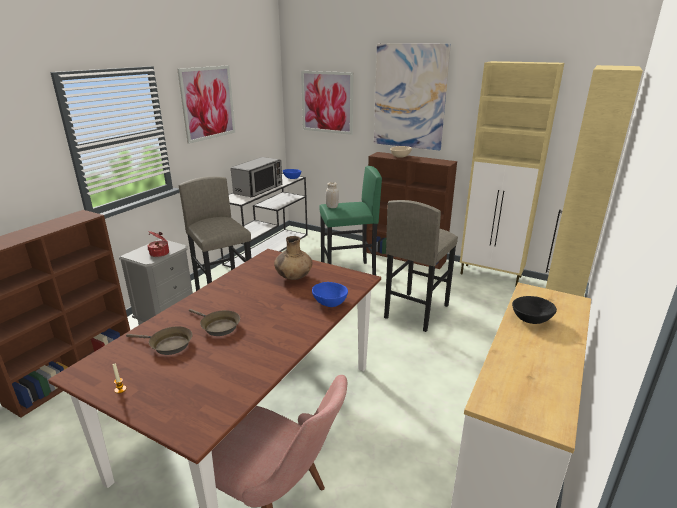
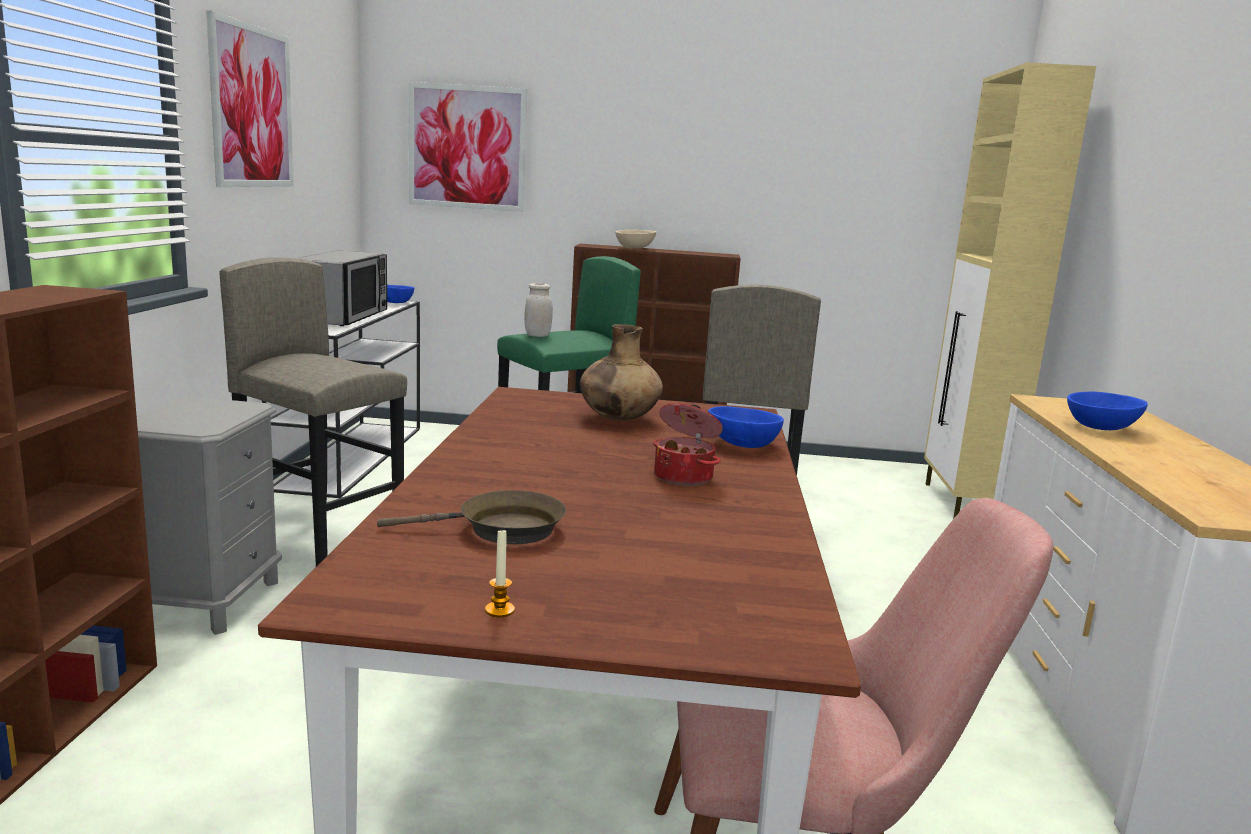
camera: 25 degrees left, 10 degrees down
(160, 253) = (219, 418): cooking pot -> cooking pot (684, 477)
(218, 326) = (573, 493): brown frying pan -> none
(409, 97) = (644, 138): picture -> none
(491, 275) = (812, 462): beige cabinet -> none
(531, 319) = (1101, 427): black bowl -> blue bowl

